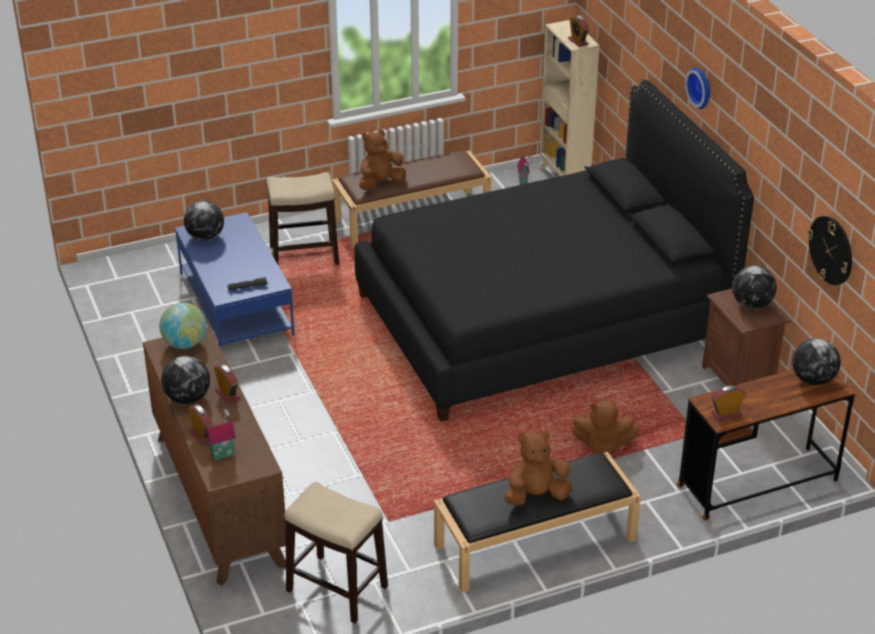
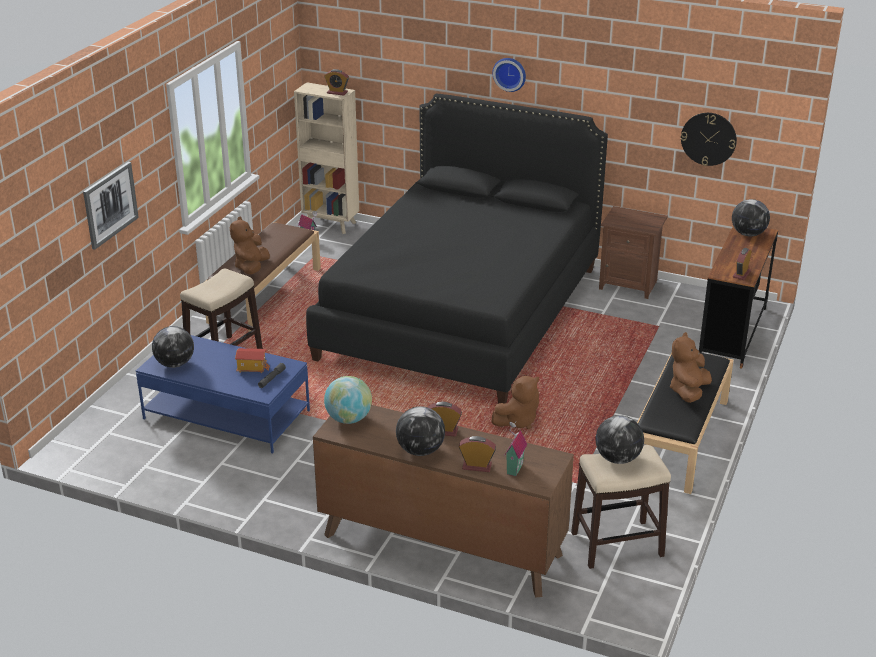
camera: 45 degrees left, 5 degrees down
(220, 72) = (110, 204): none -> picture
(248, 270) = (252, 368): none -> toy house
(603, 444) = (620, 361): brown plush toy -> brown plush toy (517, 421)
(751, 304) = (633, 217): globe -> globe (617, 459)

